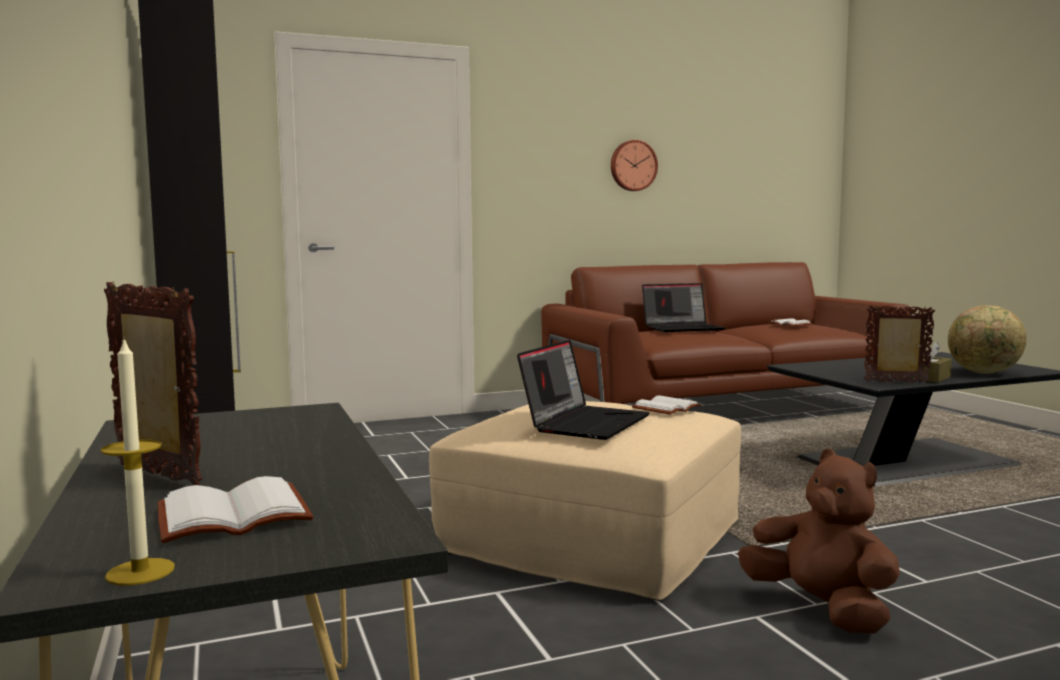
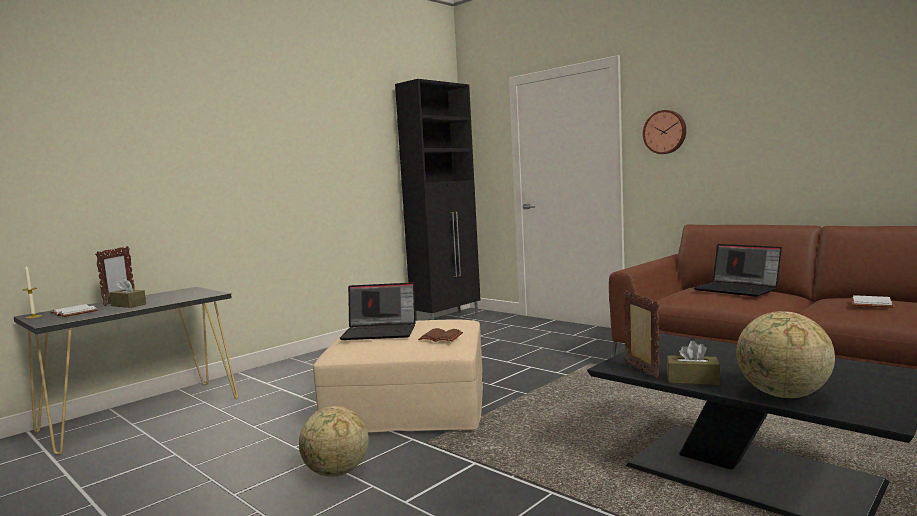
camera: 65 degrees right, 0 degrees up
(259, 465) = (128, 305): none -> brown tissue box
(632, 165) = (769, 127): wall clock -> wall clock (665, 132)
(667, 409) = (439, 337): white book -> brown book
(821, 609) = (336, 473): brown plush toy -> globe

